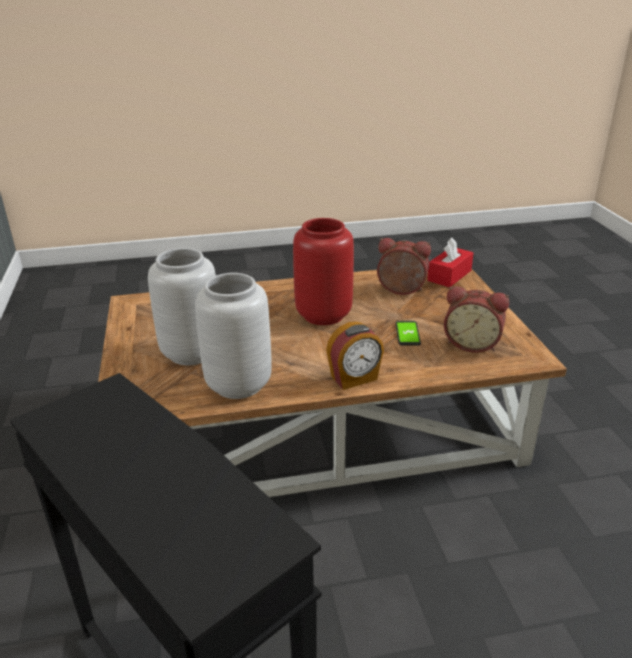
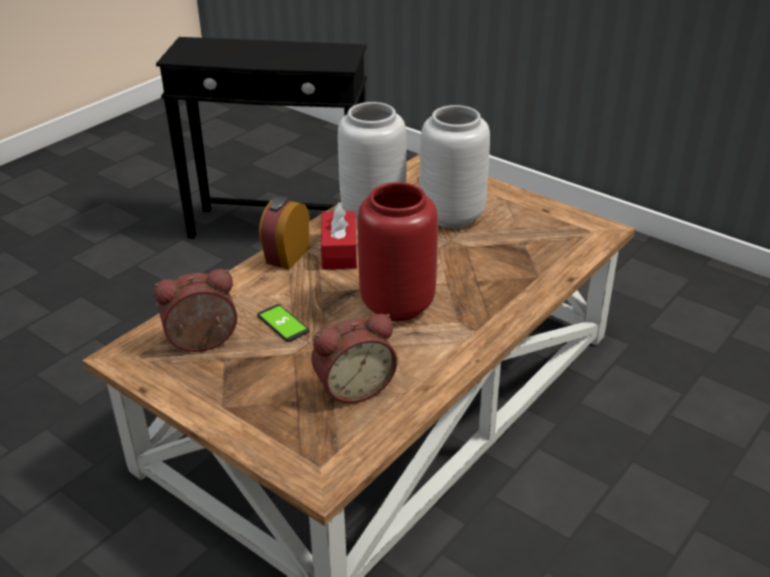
camera: 140 degrees right, 5 degrees up
(449, 275) = (316, 457): red tissue box -> red tissue box (339, 251)

